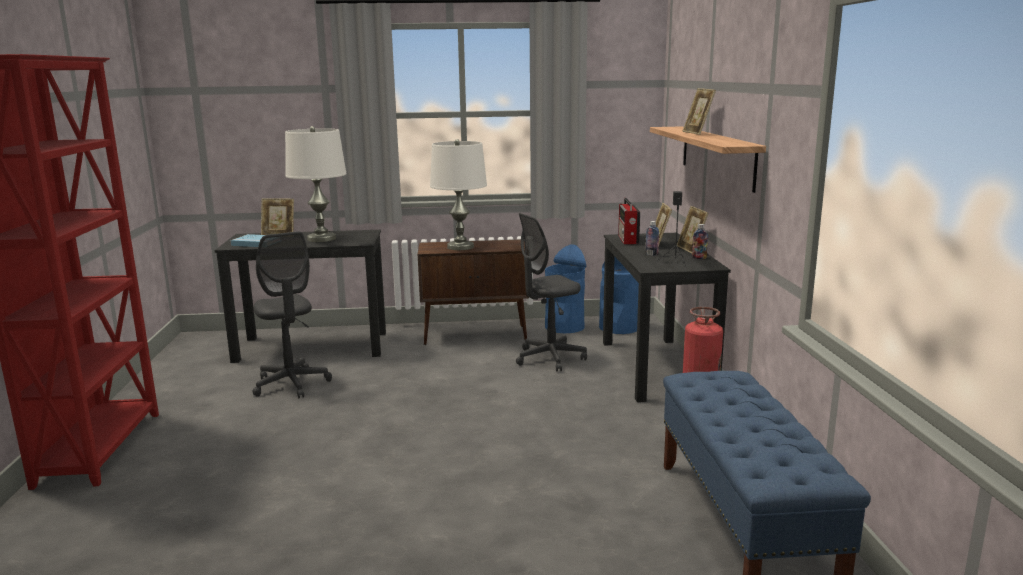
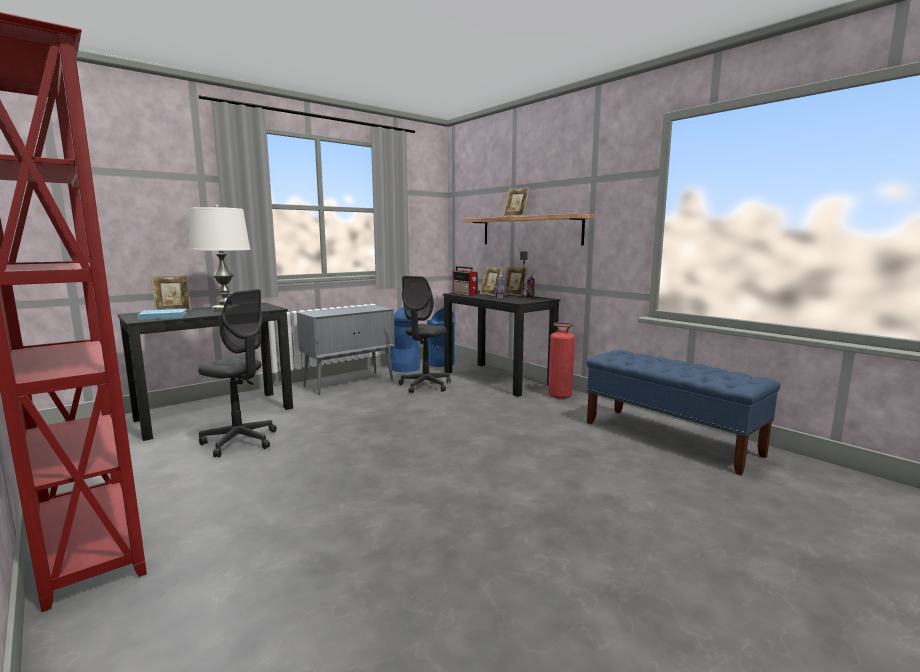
camera: 35 degrees left, 5 degrees down
(460, 247) = (338, 311): white table lamp -> none
(476, 335) = (350, 382): brown cabinet -> grey cabinet

